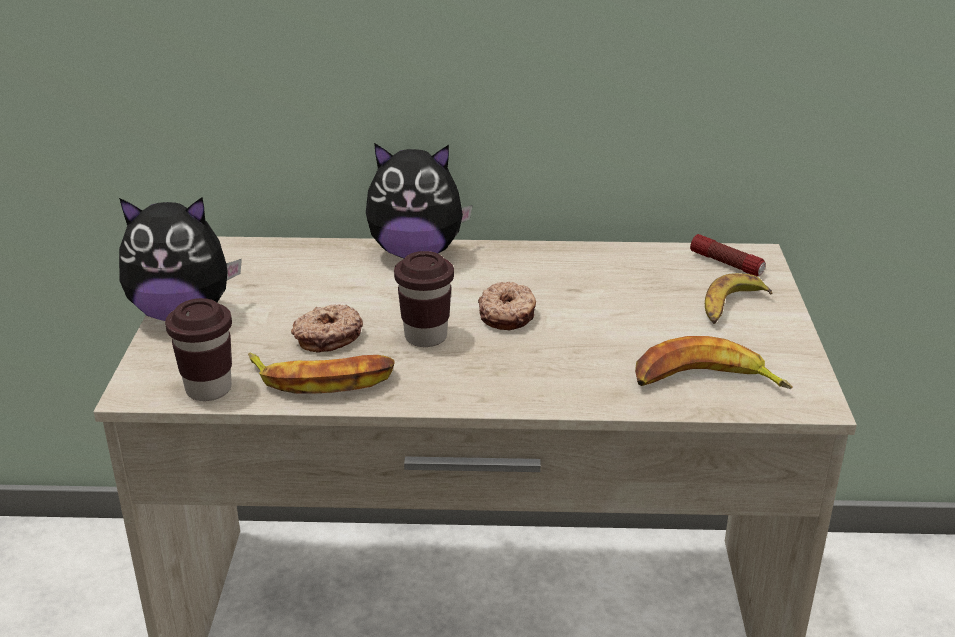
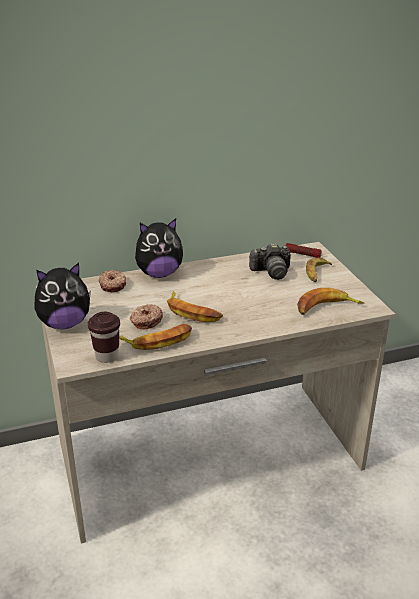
camera: 20 degrees left, 0 degrees up
(425, 337) = (192, 312): brown cup -> banana
(508, 315) = (223, 295): donut -> donut (113, 285)
(637, 287) = (271, 272): none -> camera

